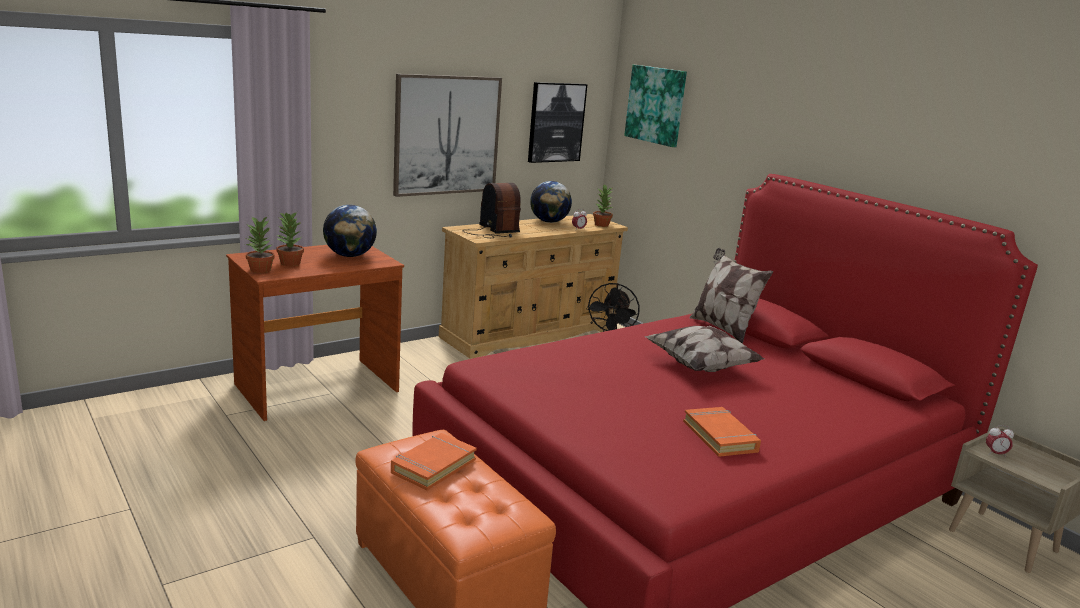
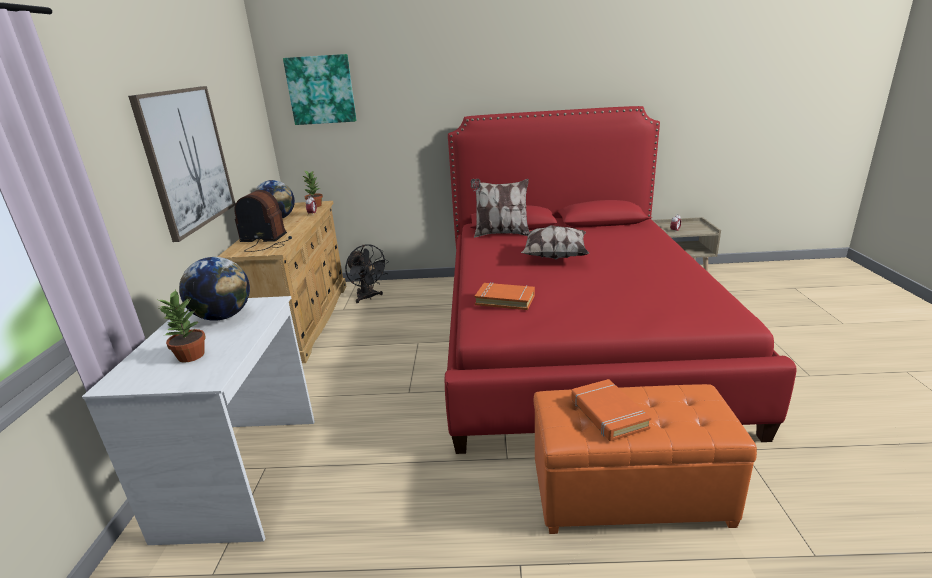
camera: 50 degrees left, 5 degrees up
(260, 270) = (184, 380): potted plant -> none
(317, 388) = (244, 475): brown desk -> white desk
(556, 122) = (244, 125): picture -> none
(720, 436) = (659, 280): orange book -> orange book (505, 300)

